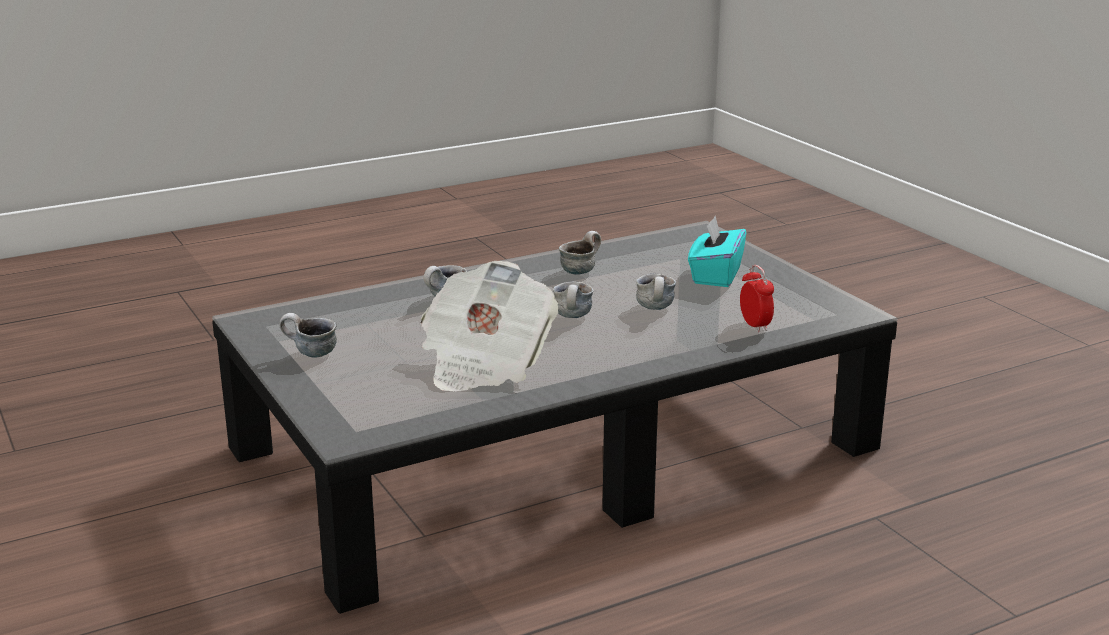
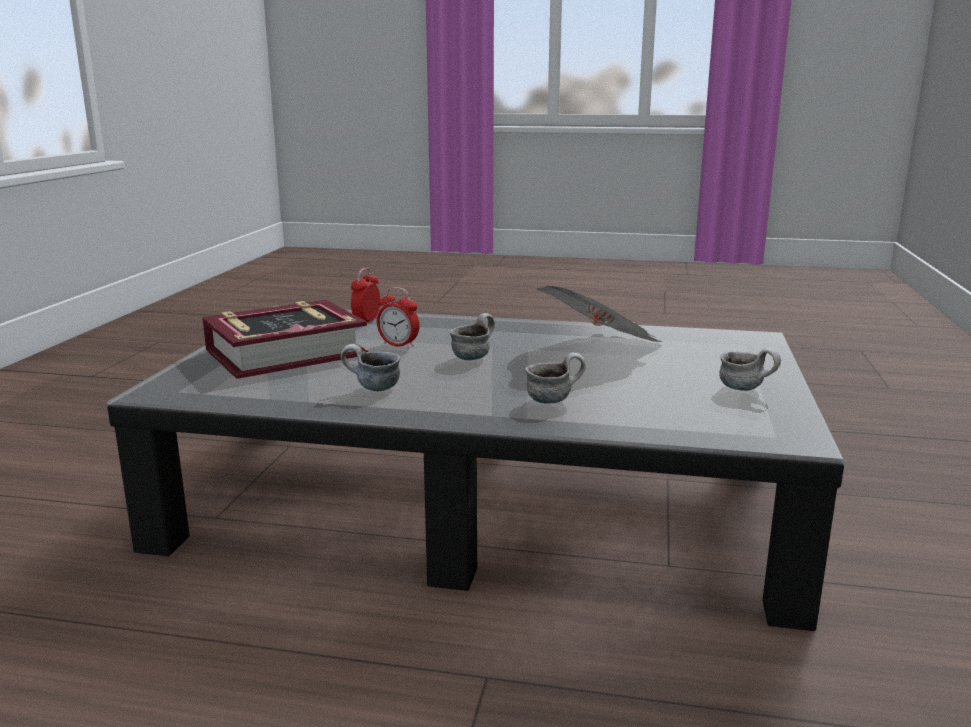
camera: 140 degrees left, 5 degrees down
(657, 309) = (398, 345): mug -> alarm clock
(715, 275) = (285, 353): turquoise tissue box -> book

